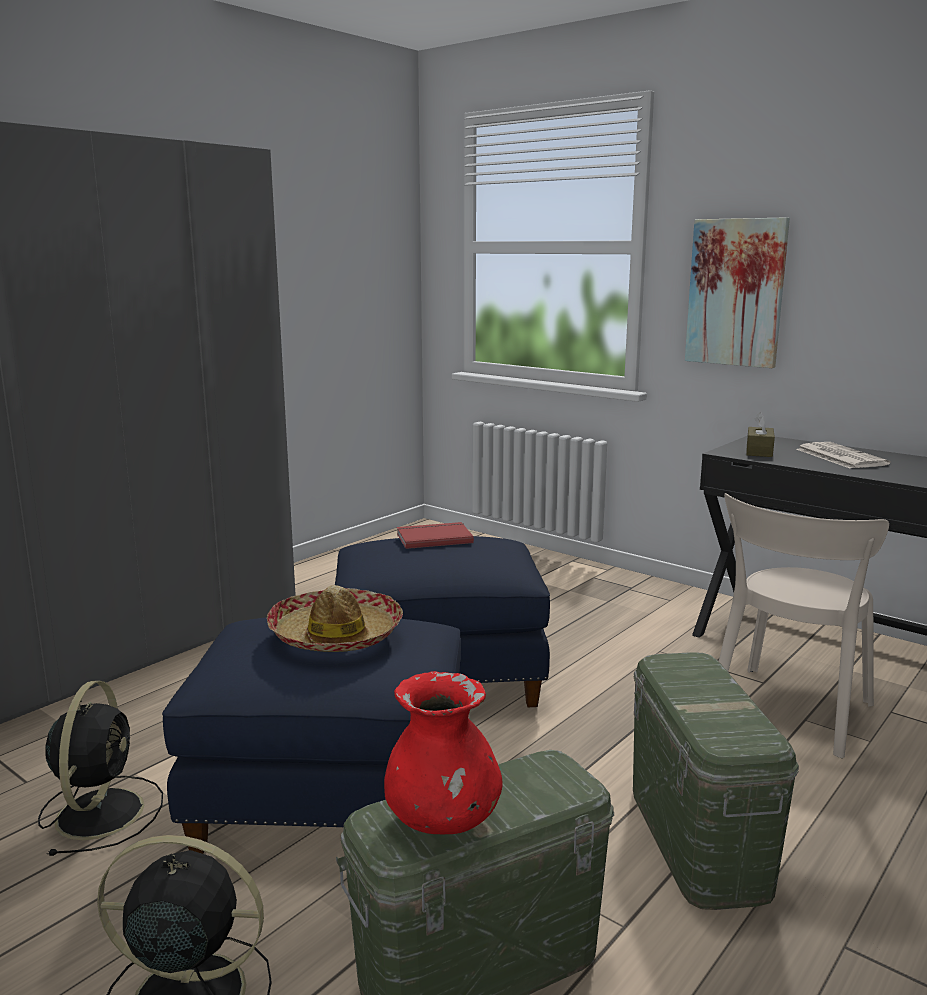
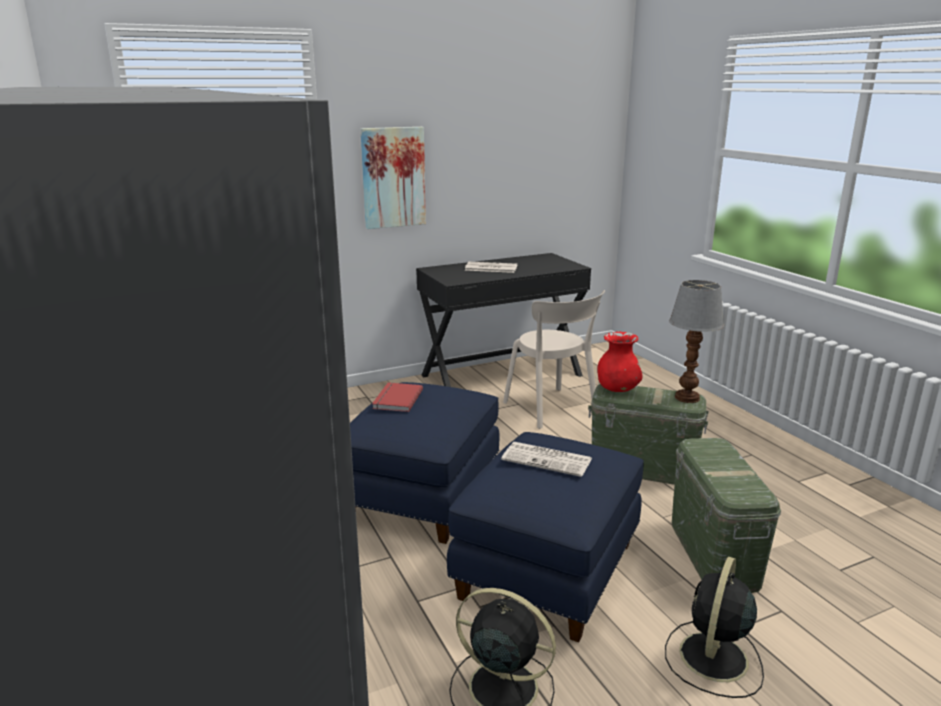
camera: 65 degrees left, 5 degrees up
(336, 635) = (548, 460): hat -> newspaper
(444, 820) = (740, 479): red vase -> red vase (617, 389)
(750, 736) = (688, 398): none -> table lamp
(759, 451) = (459, 276): brown tissue box -> none

